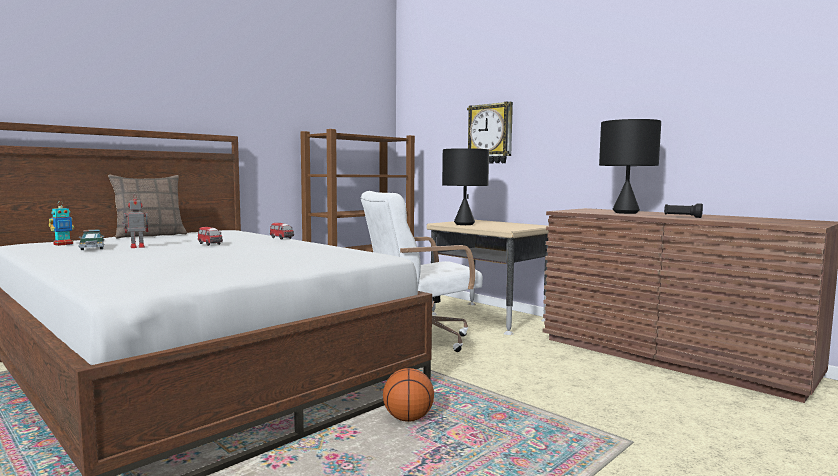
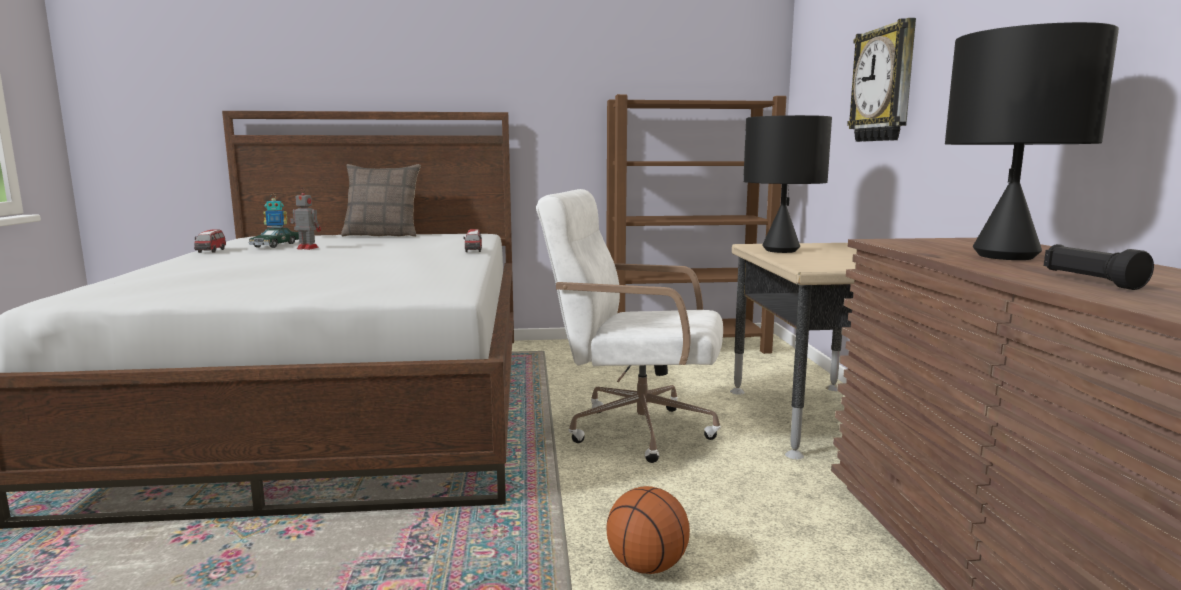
camera: 40 degrees right, 5 degrees up
(210, 244) = (370, 251): toy car -> toy car (211, 251)
(408, 419) = (393, 540): basketball -> basketball (647, 566)

